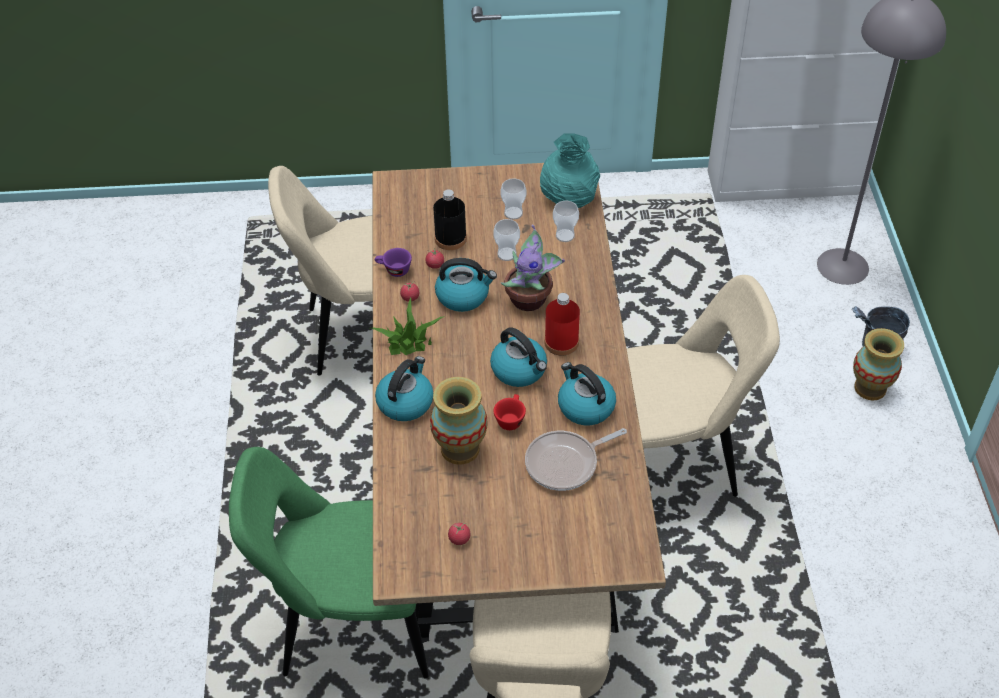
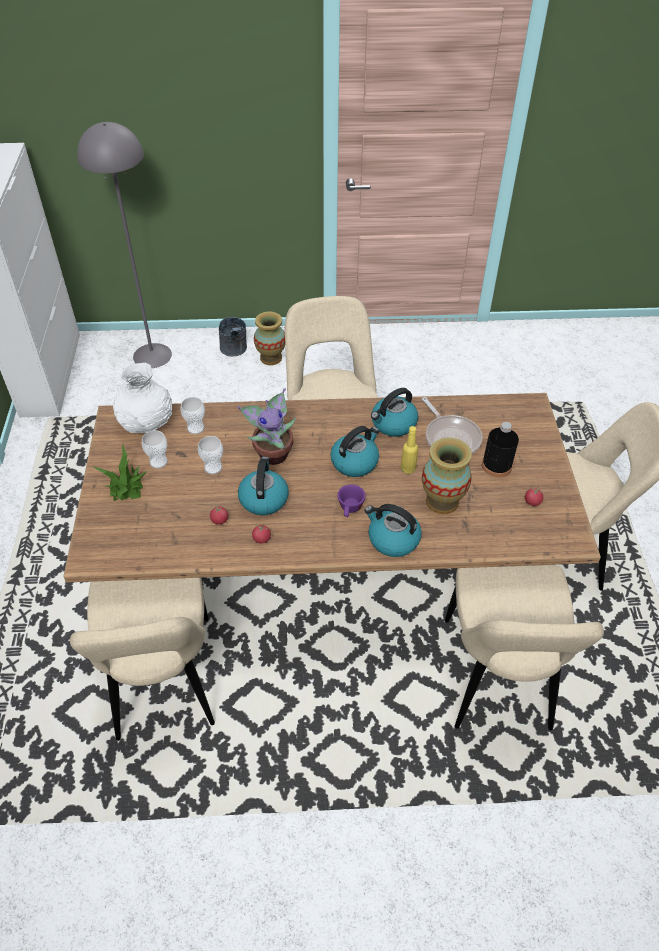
camera: 90 degrees left, 0 degrees up
(350, 626) = (497, 680): green chair -> beige chair
(393, 270) = (222, 553): purple cup -> purple cup (350, 509)
(408, 340) = (318, 539): potted plant -> potted plant (126, 485)
(450, 239) = (185, 508): black bottle -> black bottle (496, 466)
(510, 419) = (408, 469): red cup -> yellow bottle
(561, 342) = (324, 435): red bottle -> none
(568, 197) = (146, 424): turquoise vase -> white vase

